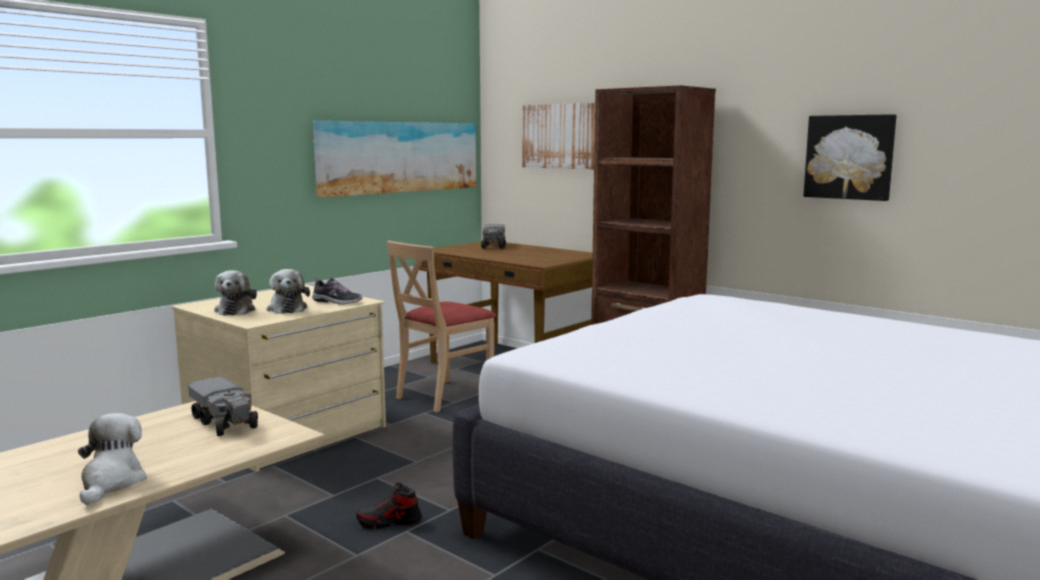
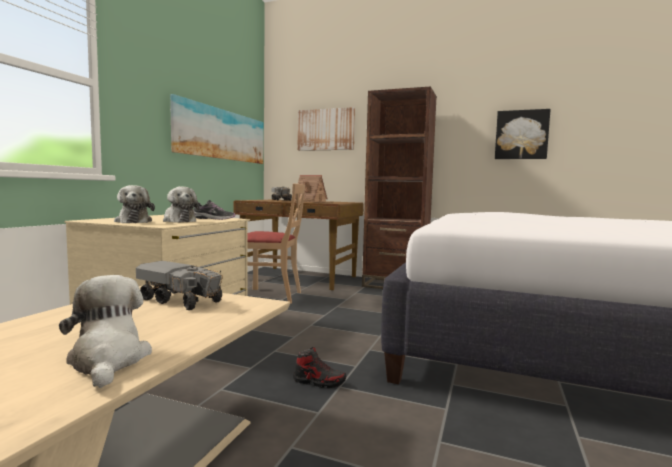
camera: 20 degrees left, 5 degrees down
(389, 522) = (319, 382): shoe -> shoe turned 135 degrees counterclockwise
(443, 395) = (270, 296): beige chair -> beige chair turned 105 degrees counterclockwise
(524, 255) = (311, 201): none -> toy house

